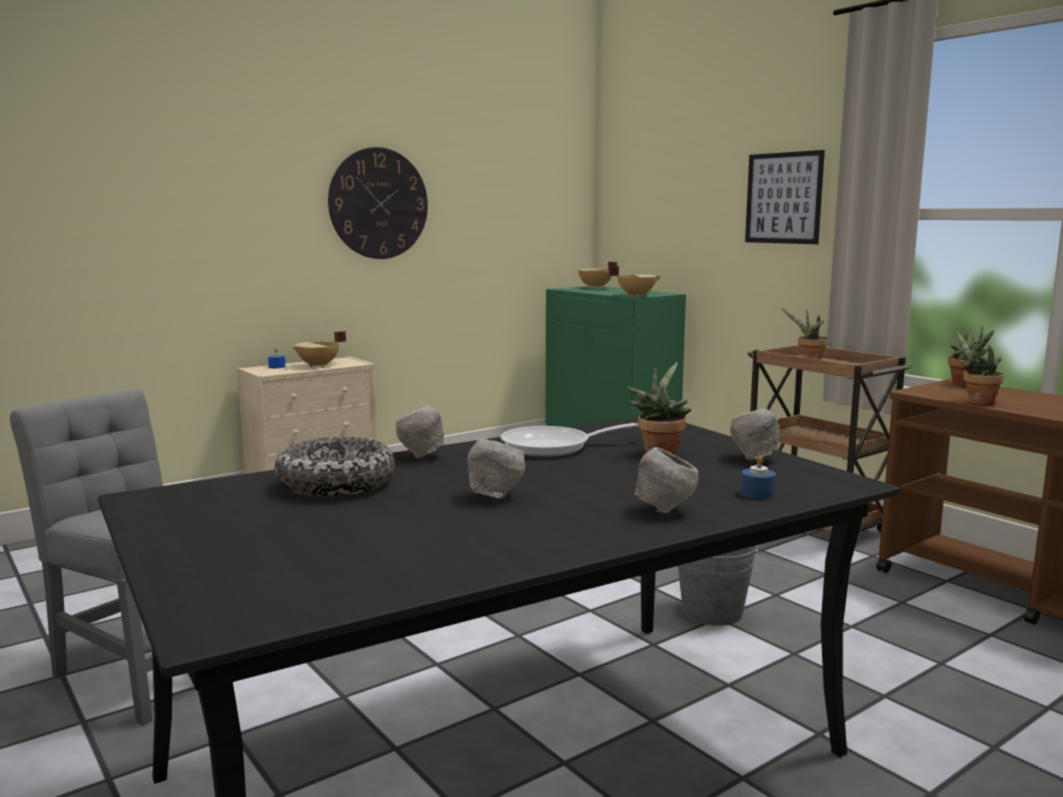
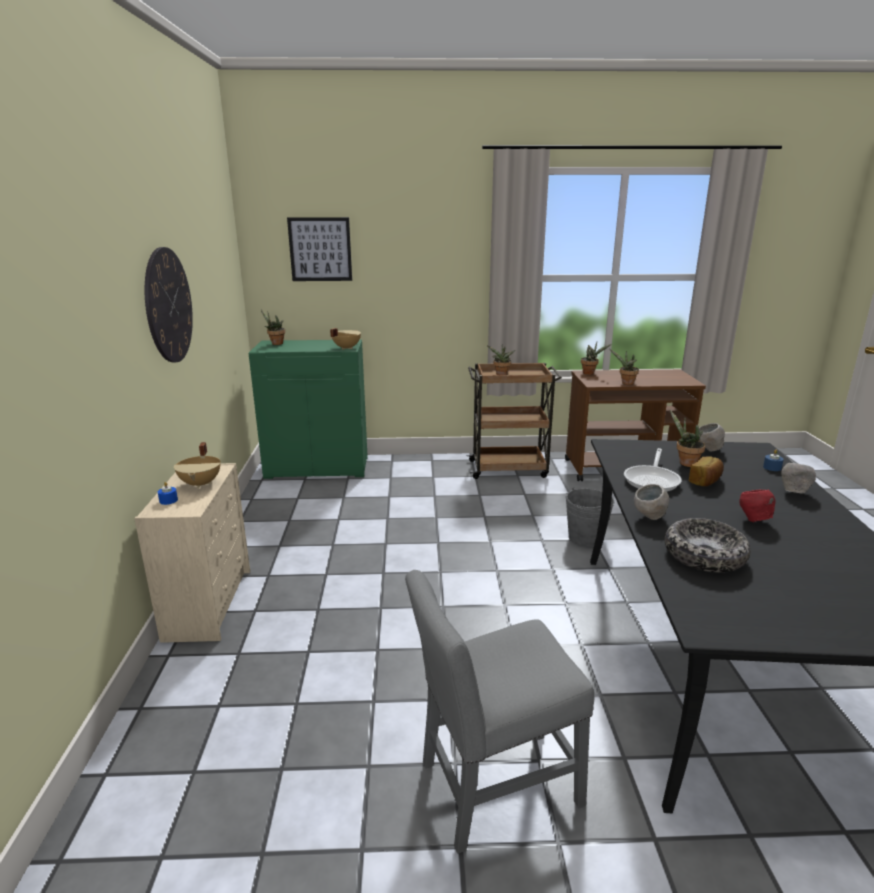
camera: 55 degrees left, 10 degrees up
(495, 497) = (753, 520): grey bowl -> red bowl
(595, 287) = (275, 343): beige cooking pot -> potted plant
(604, 467) = (705, 481): none -> bread
(783, 198) = (438, 268): picture -> picture (320, 249)

